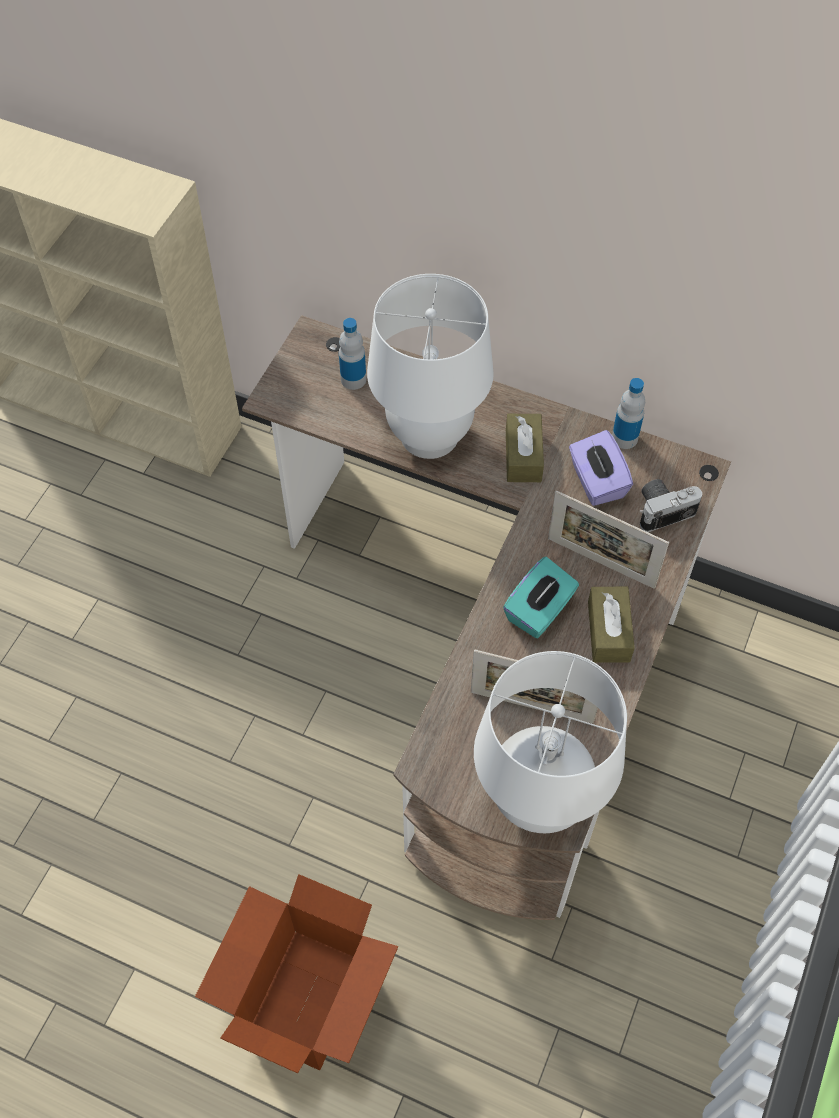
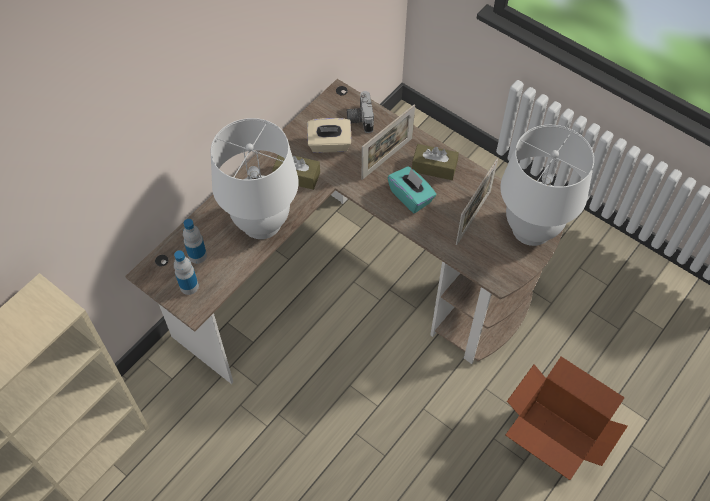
camera: 75 degrees left, 0 degrees up
(596, 482) = (329, 144): purple tissue box -> beige tissue box
(624, 438) = (302, 122): bottle -> bottle (189, 286)

